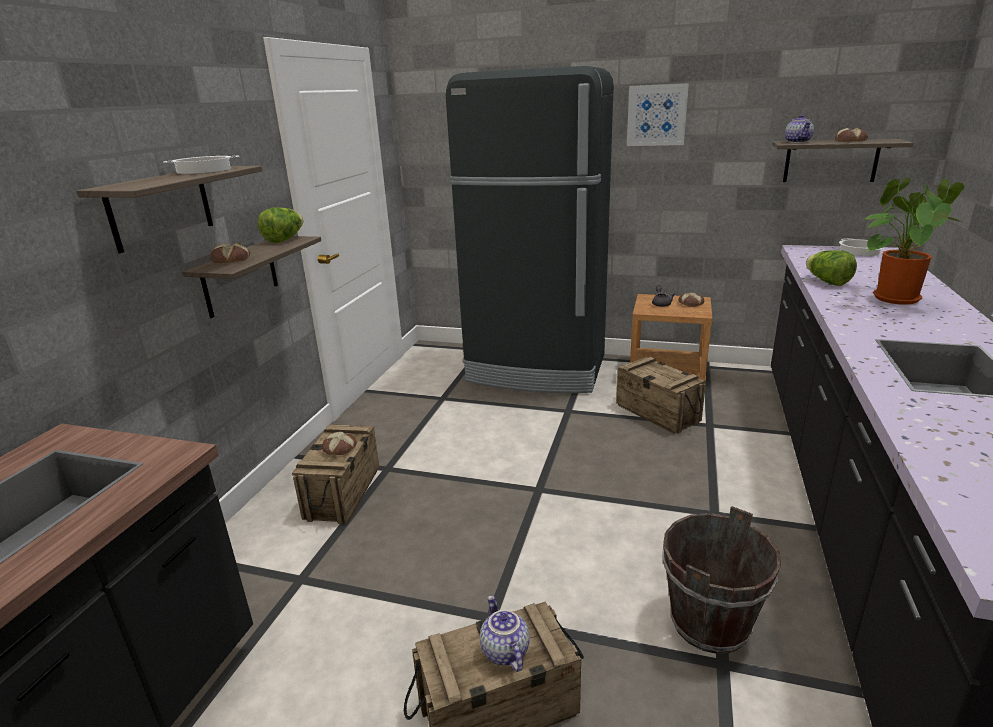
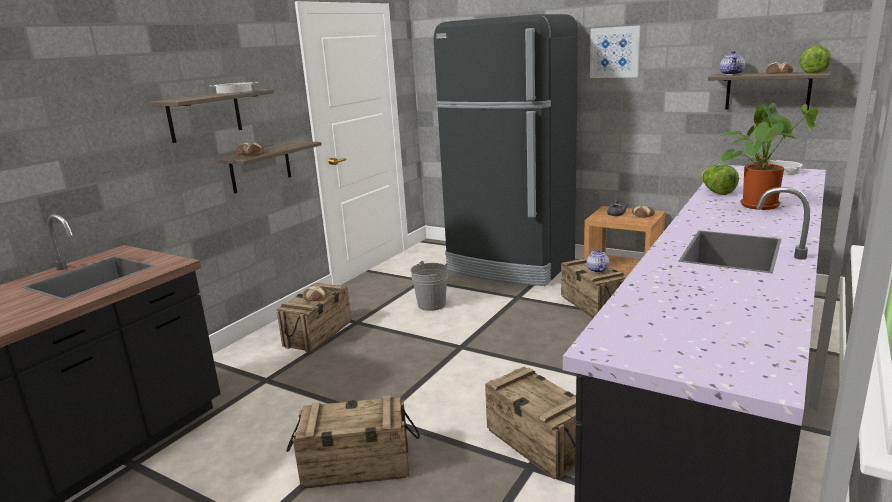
camera: 15 degrees right, 5 degrees down
(284, 239) = (295, 143): lettuce -> lettuce (814, 72)
(471, 432) = (431, 304): none -> grey bucket
(503, 651) = (355, 417): teapot -> teapot (597, 270)
(710, 624) = (538, 443): brown bucket -> crate

